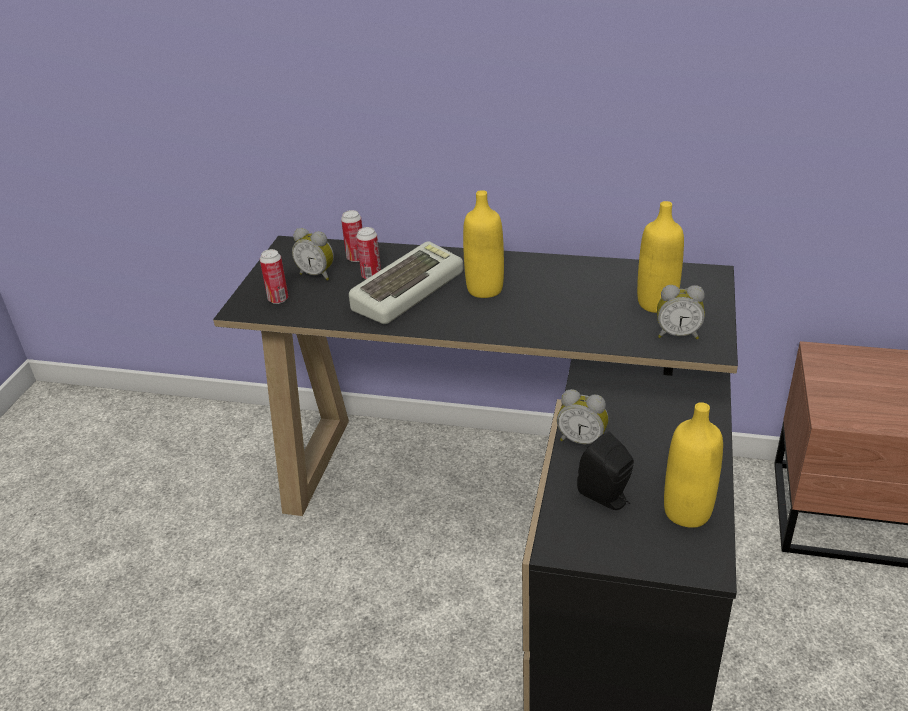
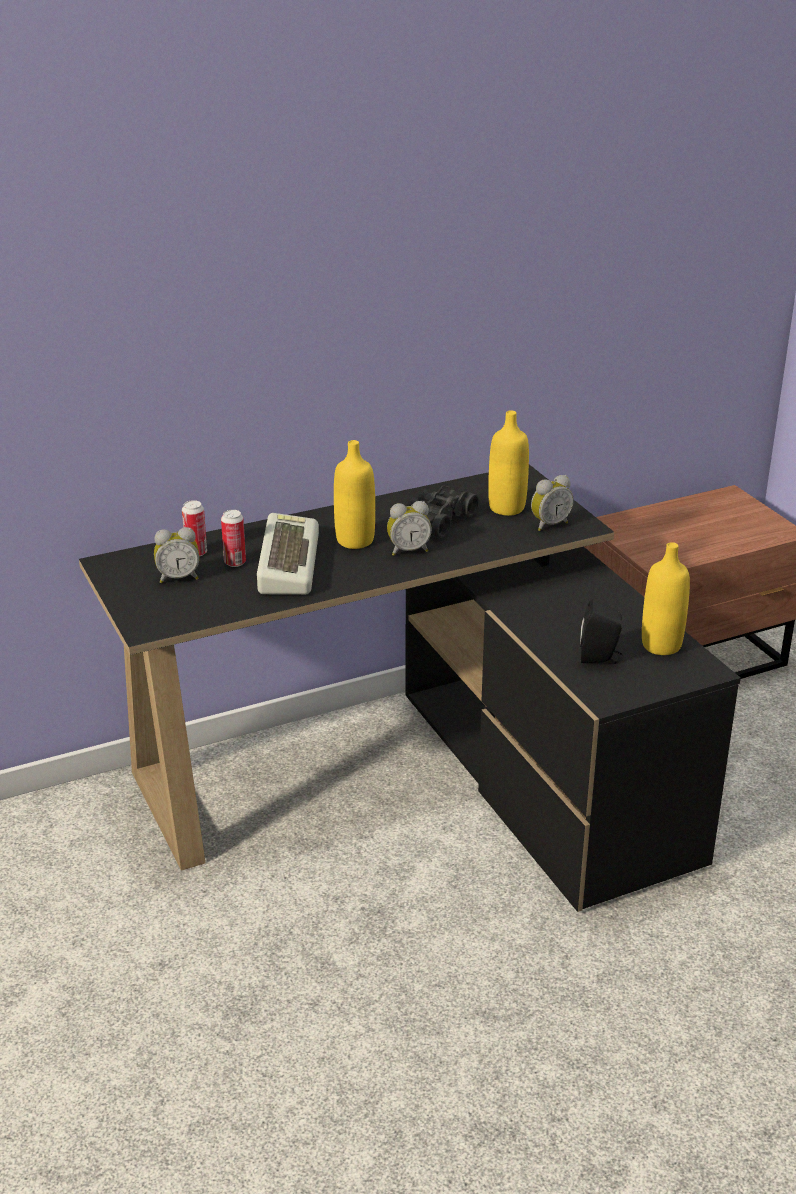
camera: 40 degrees left, 5 degrees down
(278, 299) = (171, 609): can -> none
(578, 293) = (437, 520): none -> black binoculars
(582, 440) = (539, 630): alarm clock -> alarm clock (408, 550)

